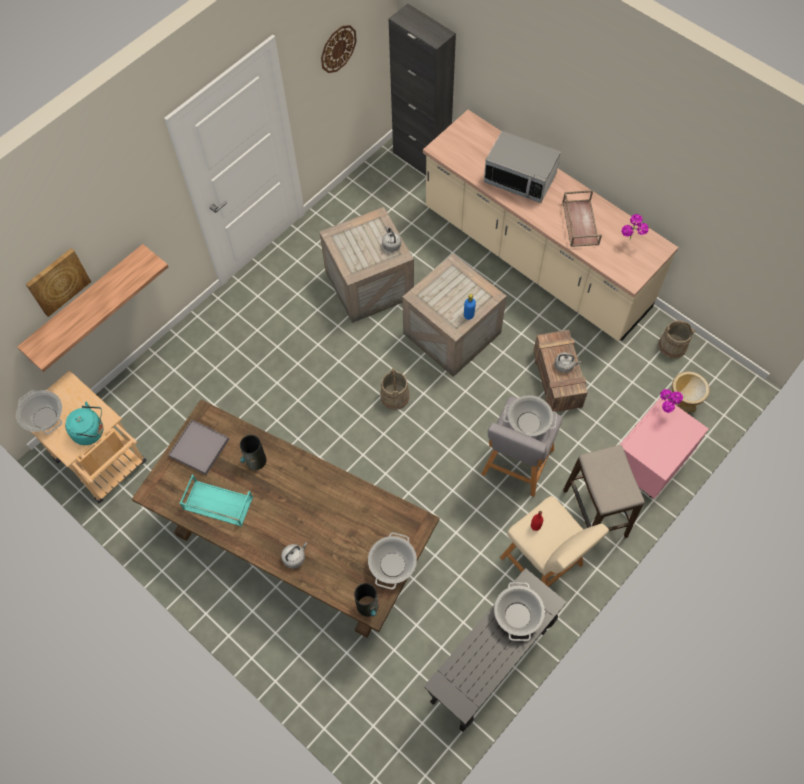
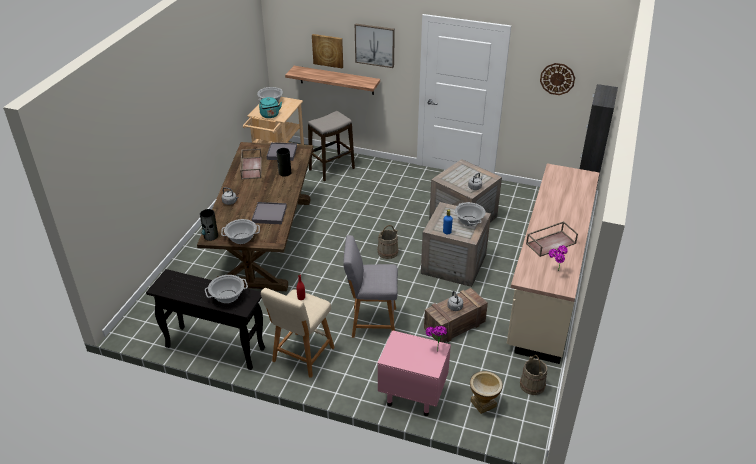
camera: 65 degrees right, 25 degrees down
(119, 213) = (375, 45): none -> picture
(217, 504) = (251, 168): turquoise tray -> brown tray
(352, 512) = (269, 214): none -> grey tray
(520, 179) = (562, 207): microwave -> none
(528, 423) = (378, 275): cooking pot -> cooking pot (469, 221)
(594, 513) = (355, 374): stool -> stool (331, 169)

